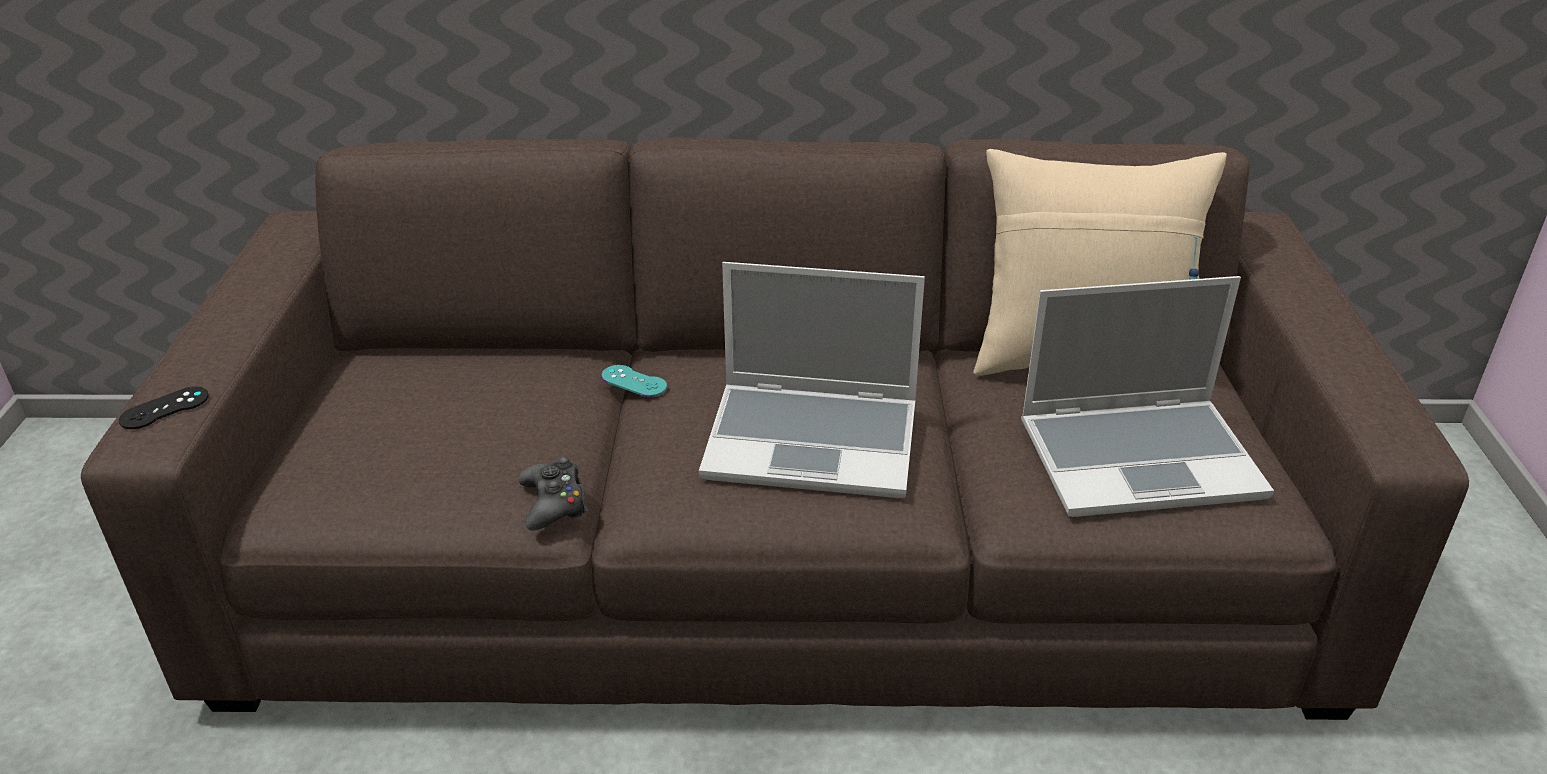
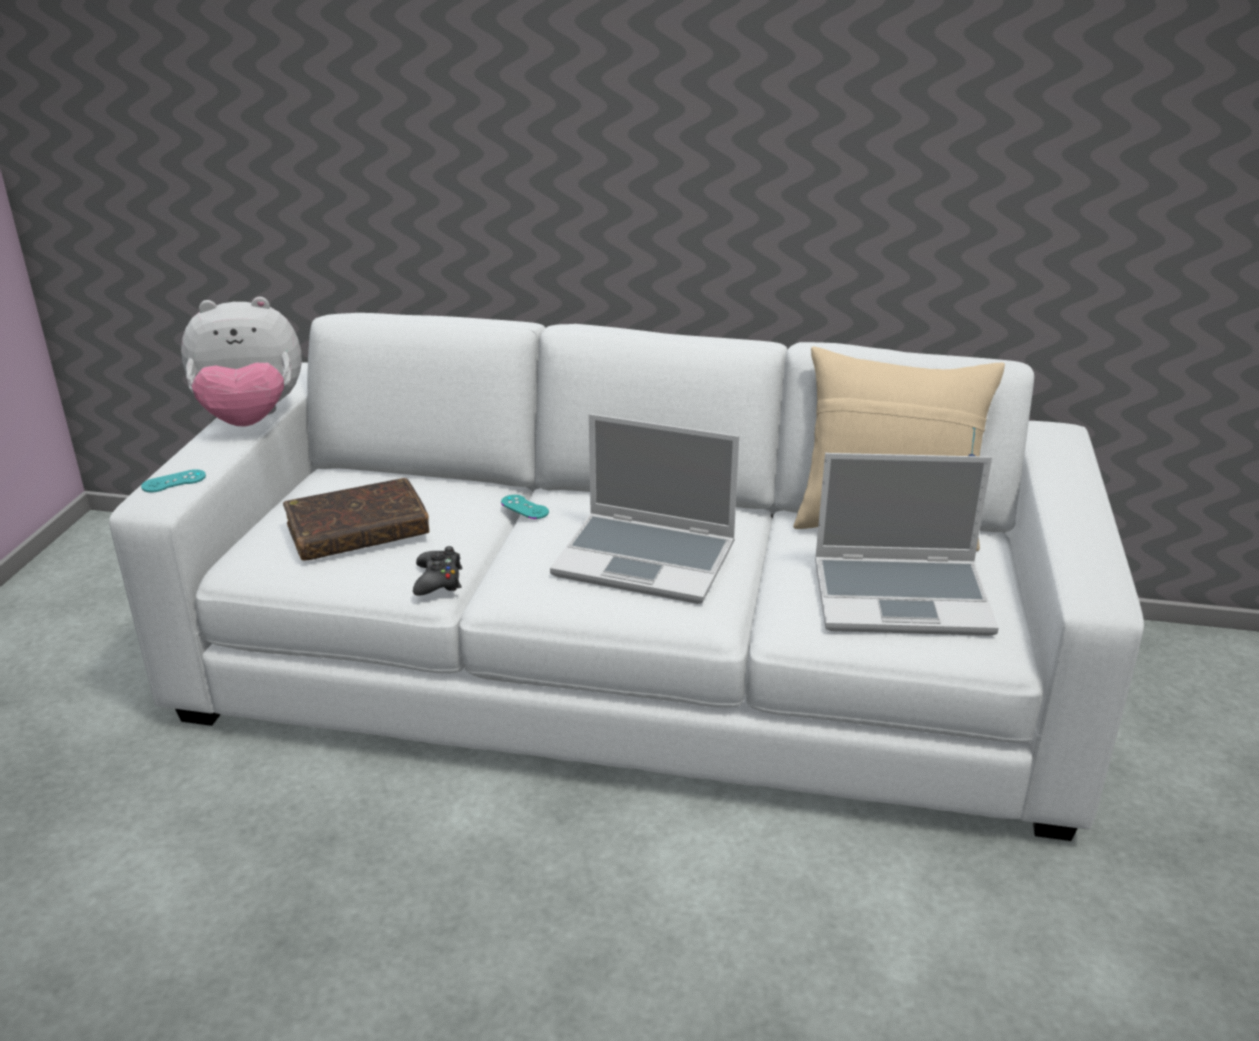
camera: 10 degrees right, 5 degrees down
(164, 408) = (174, 481): black game controller -> turquoise game controller
(251, 302) = (250, 419): none -> plush toy
(427, 444) = (358, 533): none -> brown book
(775, 559) = (630, 669): brown sofa -> white sofa

